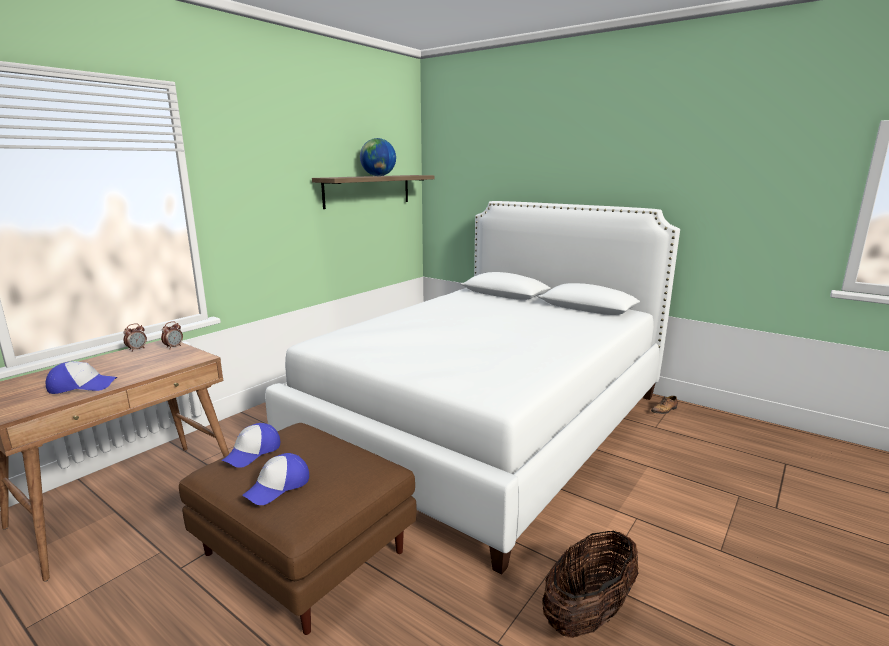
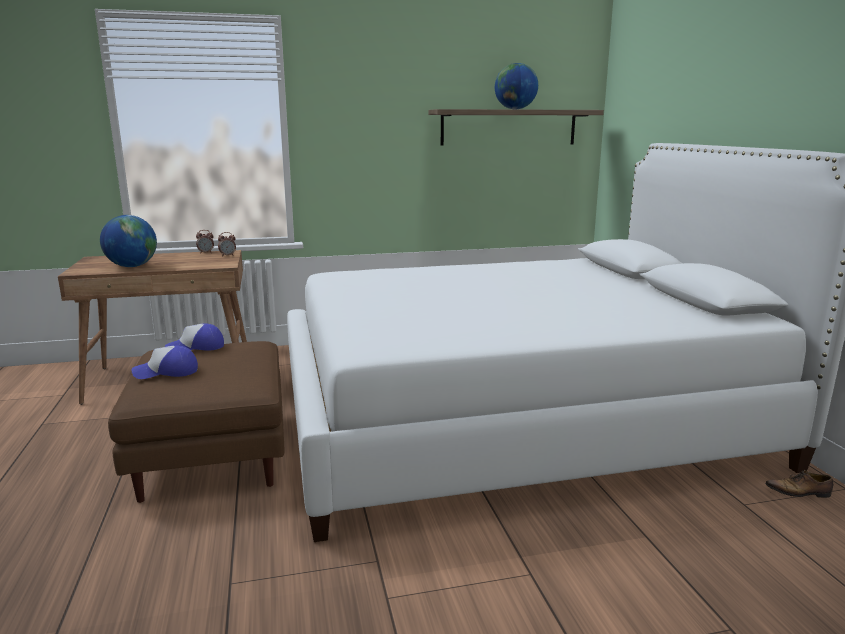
camera: 40 degrees right, 0 degrees up
(82, 386) = (132, 266): cap -> globe
(588, 613) = (332, 613): basket -> none

